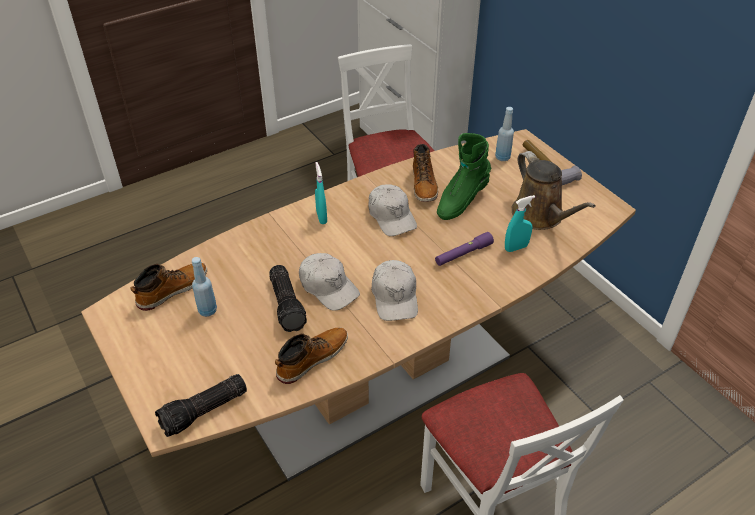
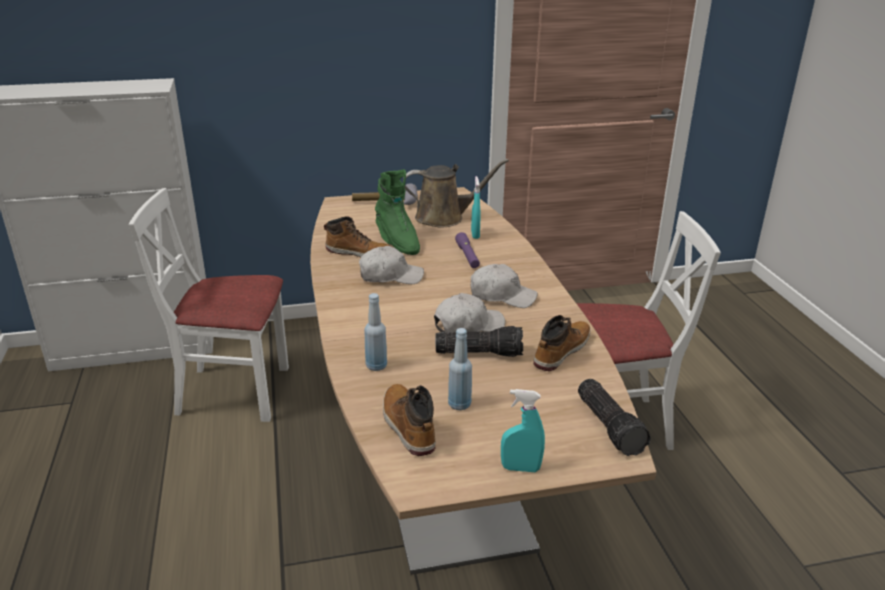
camera: 70 degrees left, 15 degrees down
(312, 358) = (561, 351): boot -> boot turned 60 degrees clockwise
(321, 217) = (359, 311): turquoise spray bottle -> turquoise spray bottle (520, 468)
(502, 157) = (354, 213): blue bottle -> blue bottle (376, 366)

